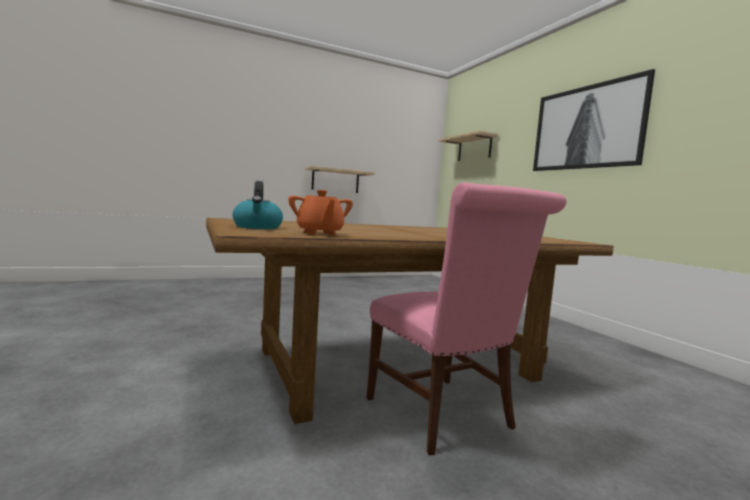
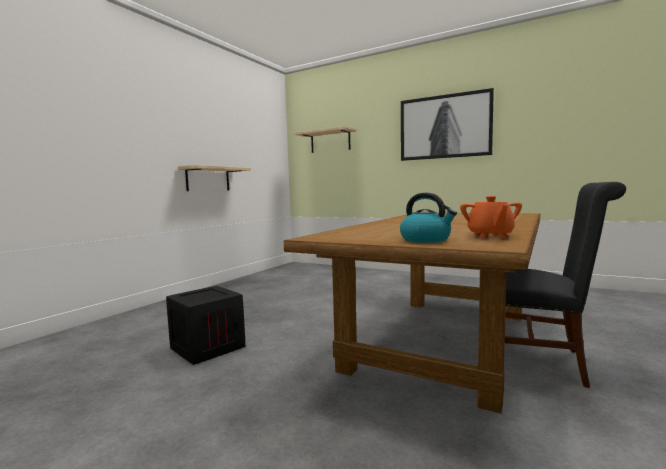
camera: 35 degrees left, 0 degrees up
(233, 309) = (208, 347): none -> crate
(319, 233) = (490, 236): orange teapot -> orange teapot turned 60 degrees clockwise
(445, 416) = (541, 361): pink chair -> black chair

